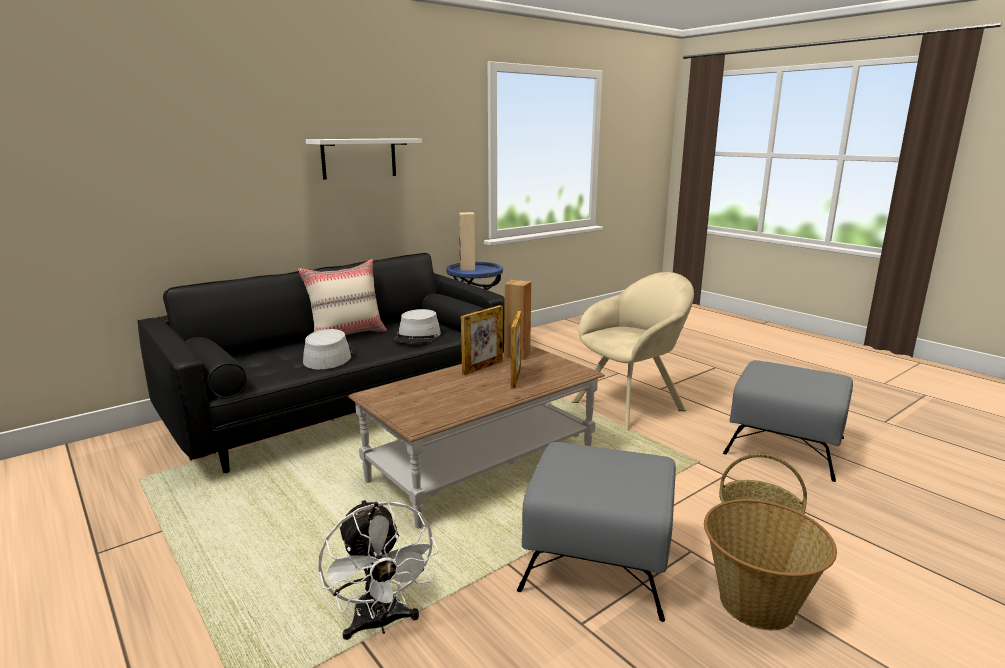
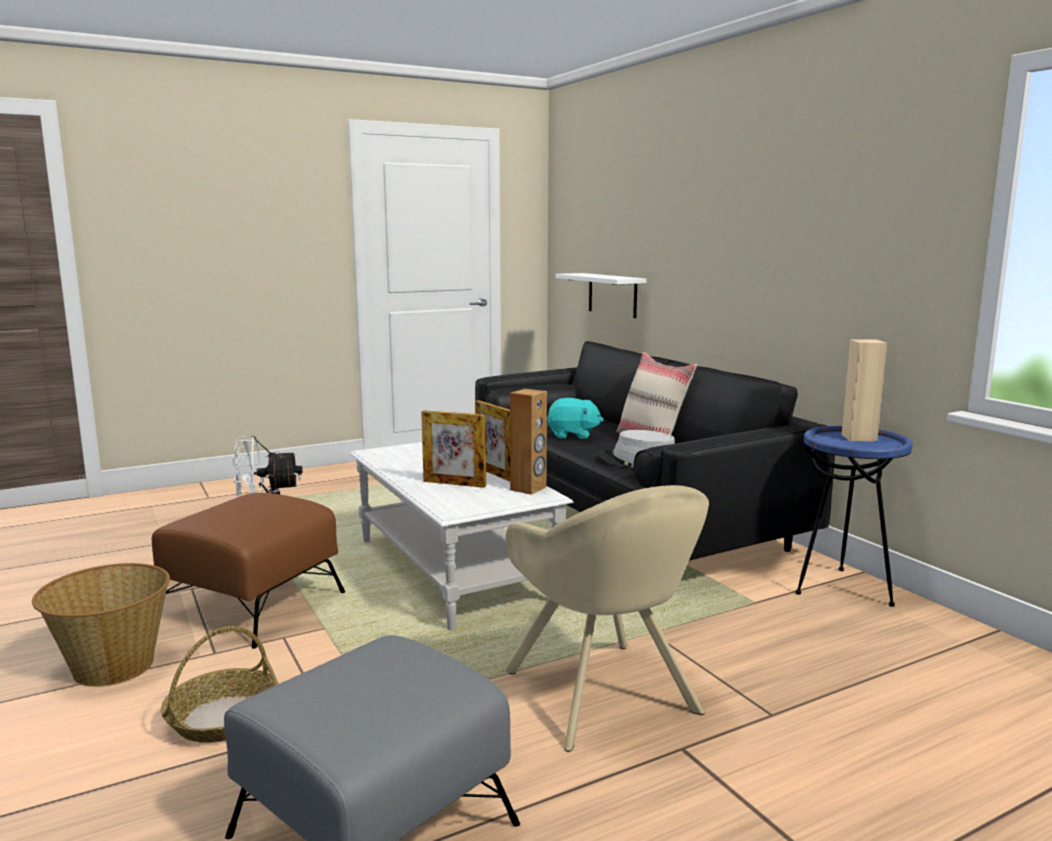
camera: 100 degrees right, 5 degrees down
(328, 356) = (573, 435): grey hat -> turquoise plush toy
(359, 158) = (776, 239): white shelf -> white shelf (612, 295)
(482, 467) = (453, 570): brown coffee table -> white coffee table
(597, 558) = (254, 605): grey ottoman -> brown ottoman

